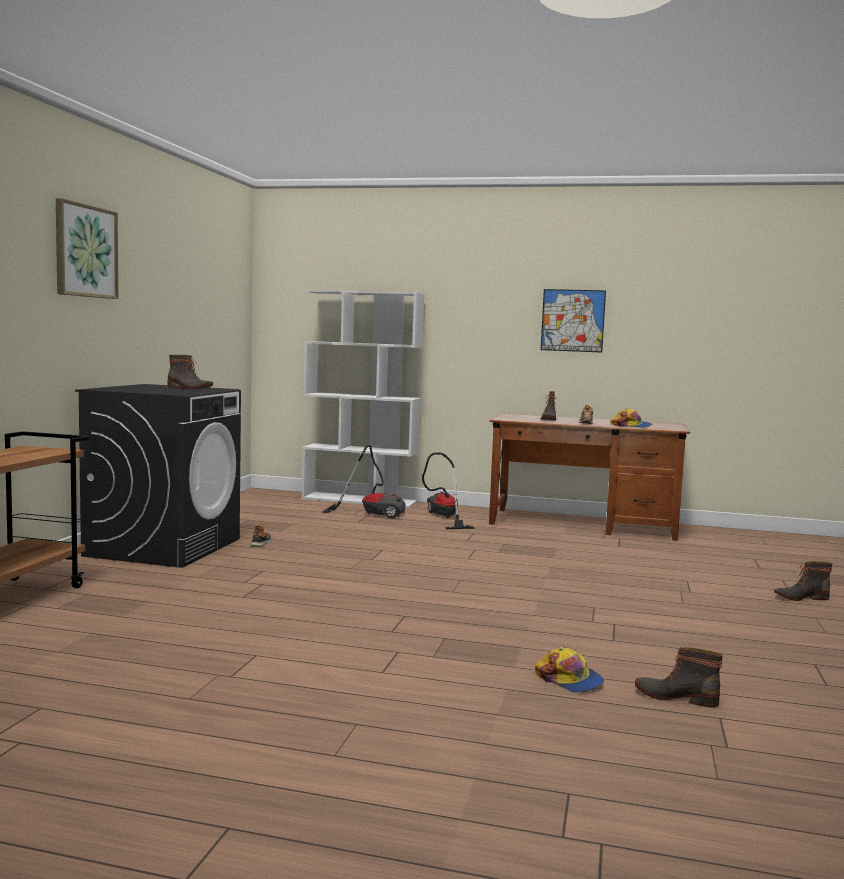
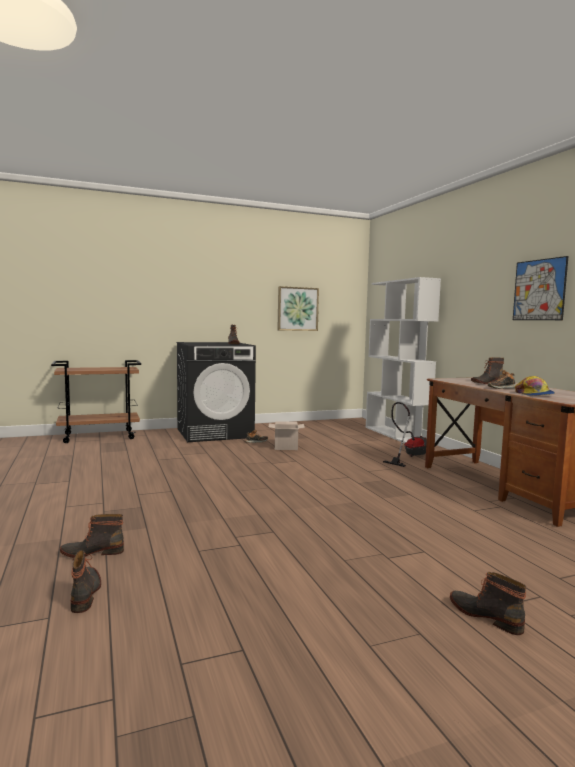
camera: 55 degrees right, 0 degrees up
(85, 251) = (190, 270): picture -> picture (297, 309)
(317, 540) = (286, 447): none -> cardboard box
(372, 513) = (373, 443): vacuum cleaner -> none
(569, 680) = (93, 552): cap -> boot

